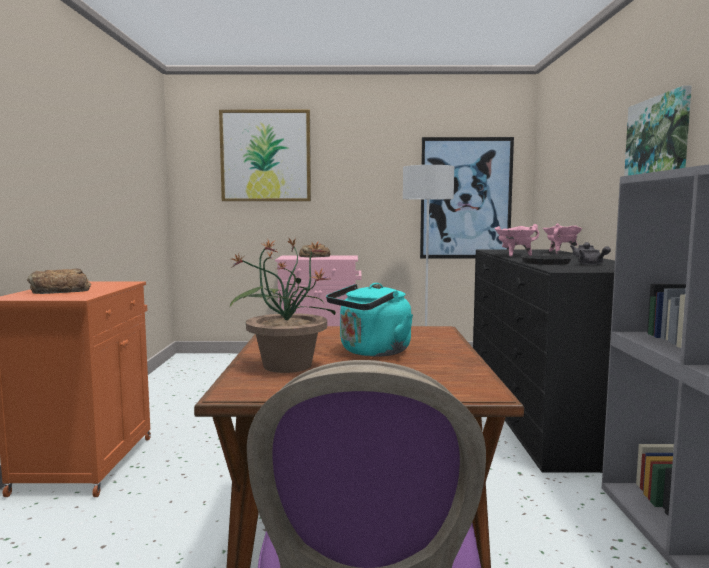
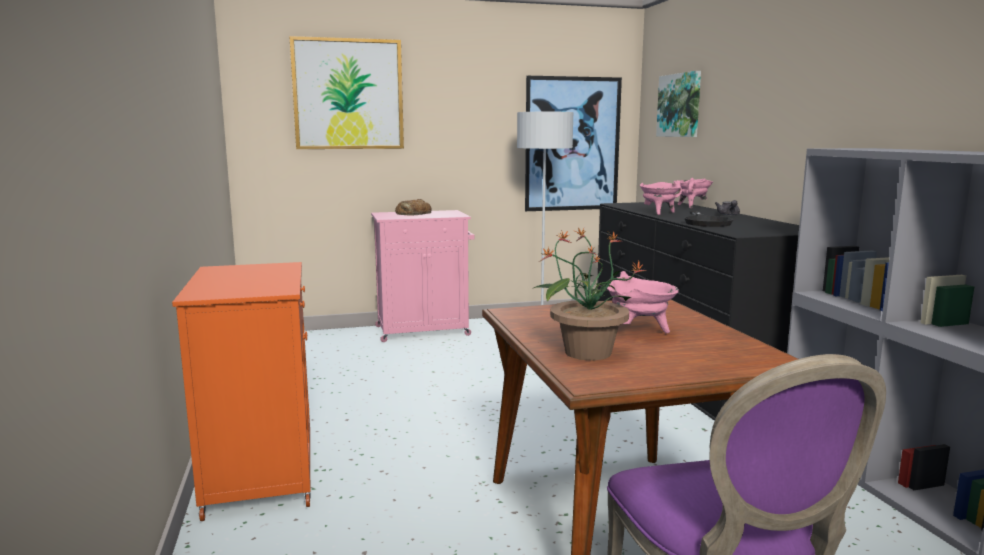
camera: 15 degrees left, 5 degrees up
(59, 290) = (232, 281): bread -> none
(372, 352) = (639, 331): turquoise kettle -> pink cooking pot
(592, 264) = (752, 224): grey teapot -> none
(658, 142) = (814, 107): picture -> picture (680, 105)

